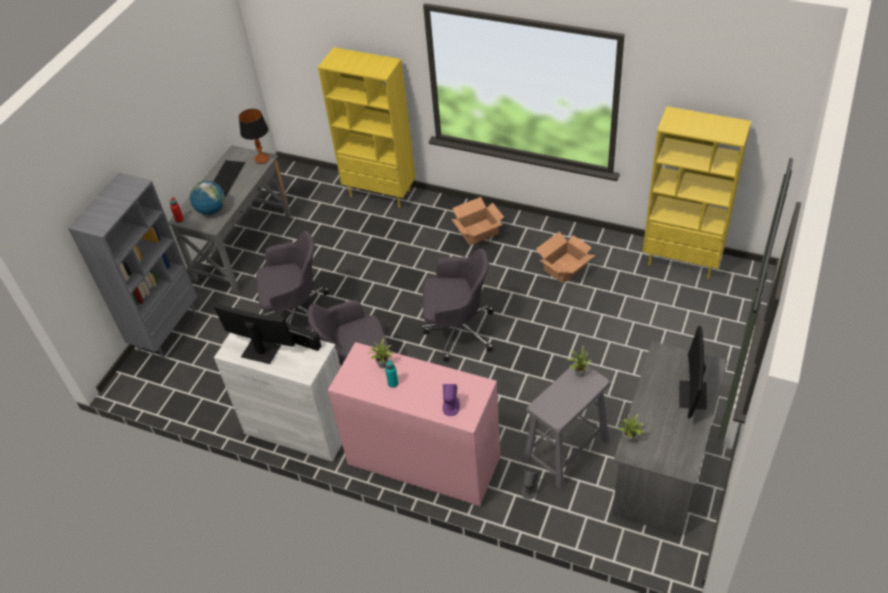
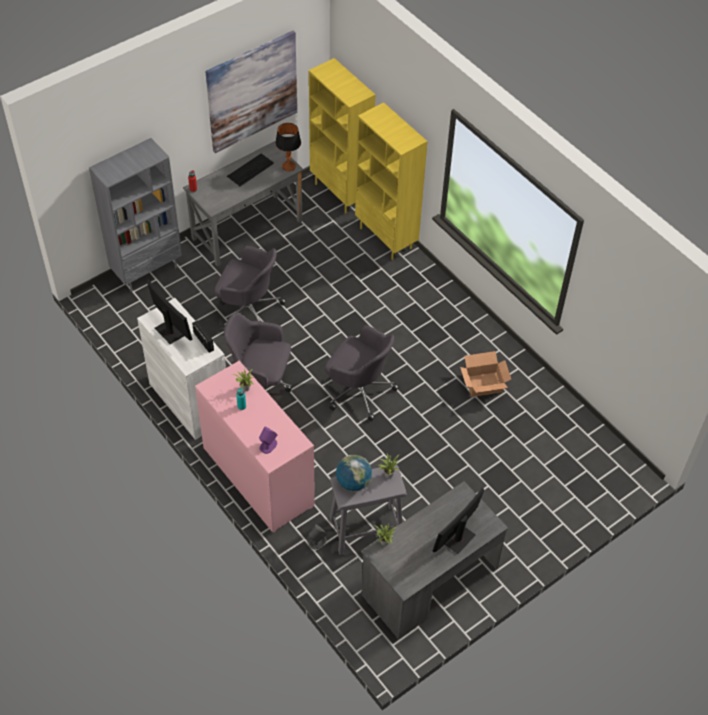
camera: 25 degrees right, 5 degrees up
(194, 92) = (252, 91): none -> picture
(211, 210) = (221, 193): globe -> globe (353, 482)
(479, 232) = (439, 315): cardboard box -> none
(682, 261) = (585, 432): yellow bookcase -> yellow bookcase (340, 193)

